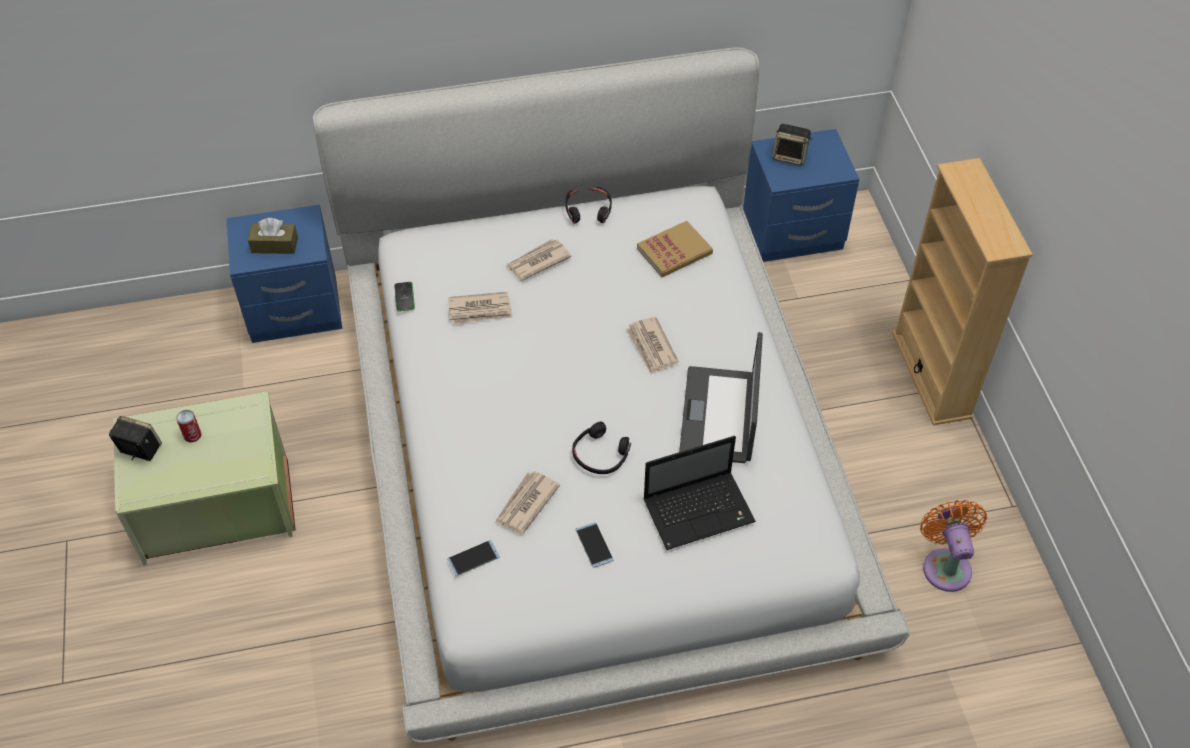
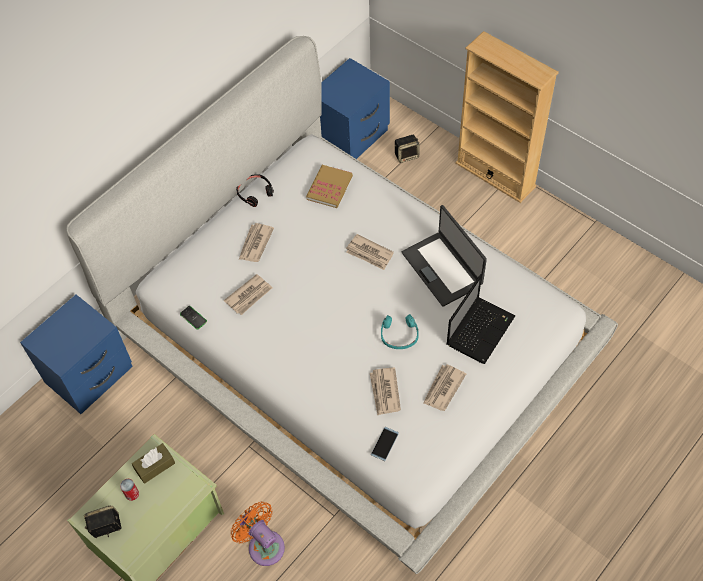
camera: 35 degrees left, 5 degrees up
(274, 245) = (72, 339): brown tissue box -> brown tissue box (155, 466)
(594, 545) = (443, 388): phone -> newspaper
(600, 454) = (399, 335): black headphones -> turquoise headphones
(790, 156) = (339, 89): speaker -> speaker (406, 155)
(945, 565) = (590, 276): orange fan -> orange fan (263, 545)

